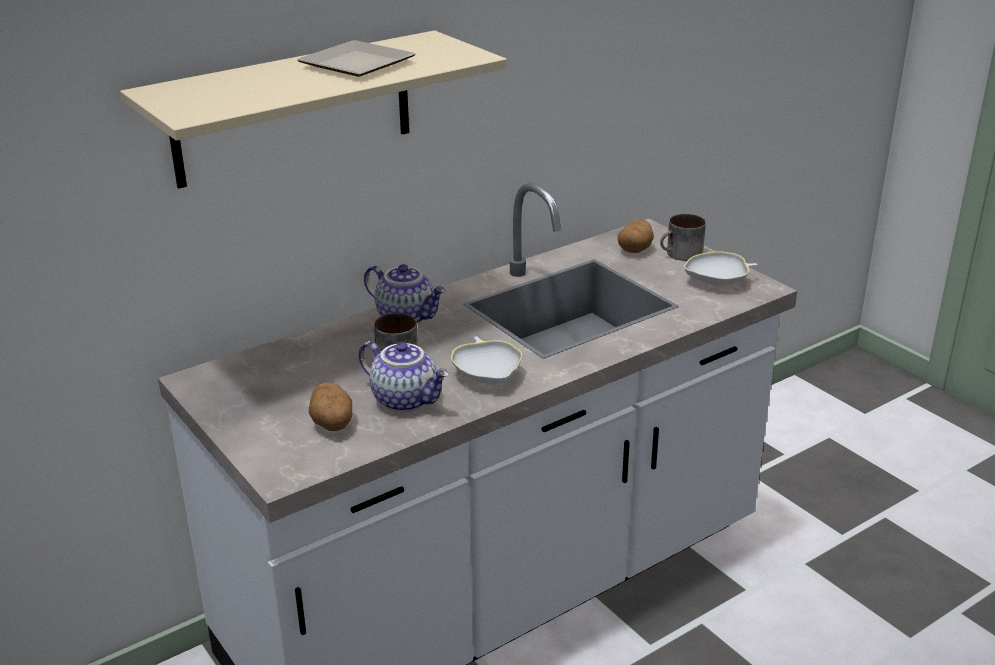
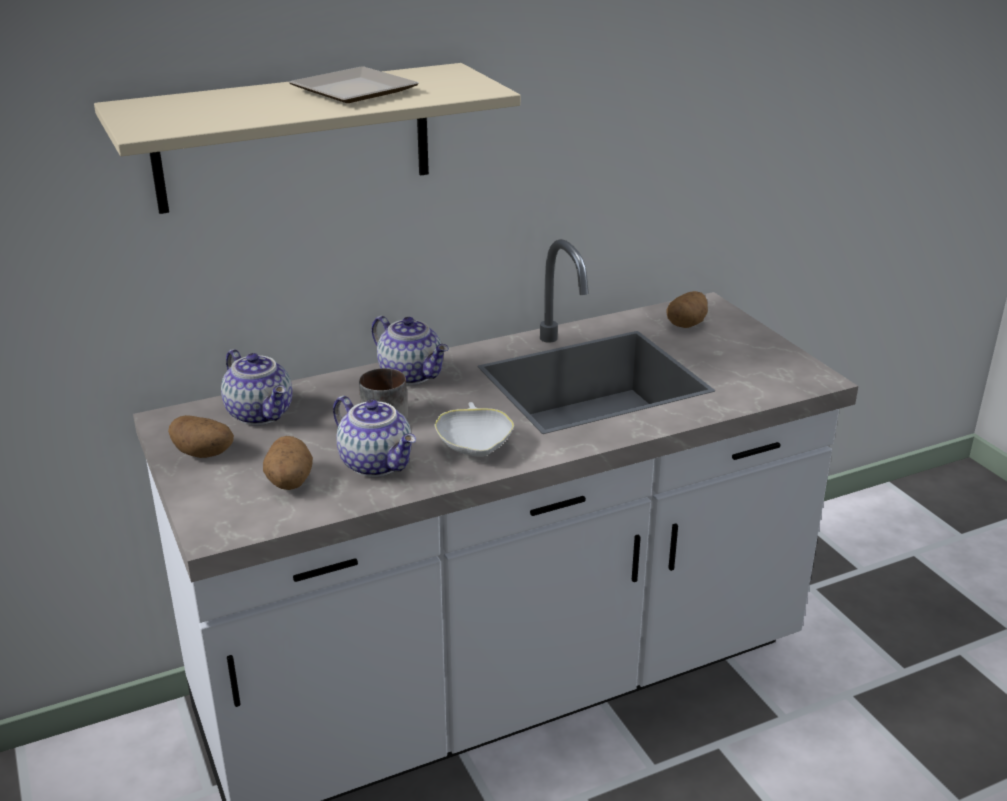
camera: 10 degrees right, 0 degrees up
(243, 407) = (204, 453): none -> potato
(281, 366) = (261, 414): none -> teapot
(681, 255) = (736, 334): mug -> none
(718, 281) = (769, 367): white bowl -> none

